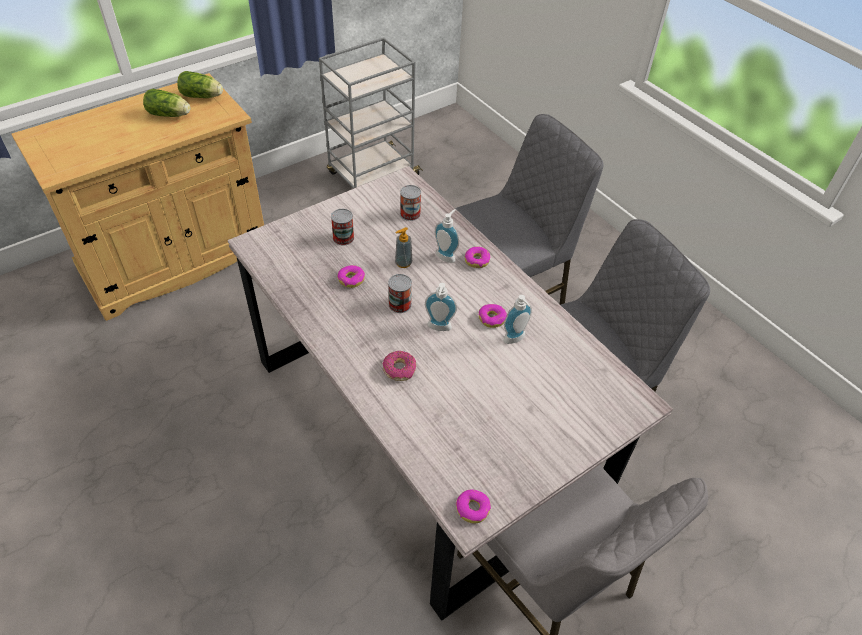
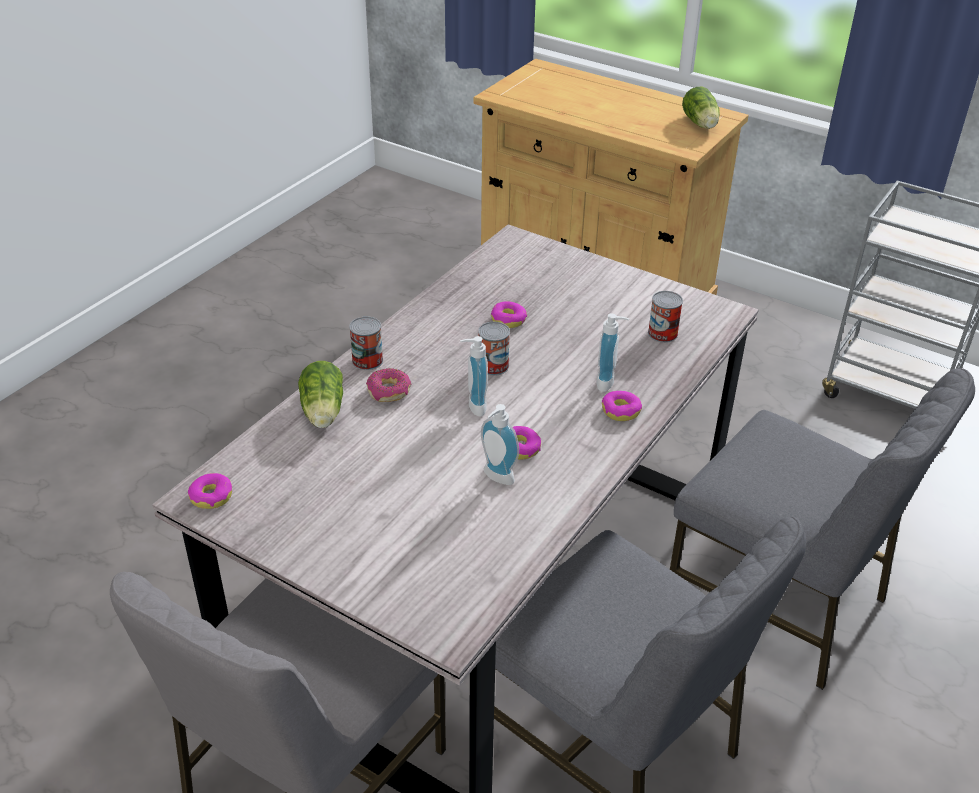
camera: 70 degrees right, 10 degrees down
(170, 115) = (647, 117): lettuce -> lettuce (323, 413)
(343, 238) = (573, 295): can -> can (367, 360)
(403, 263) = (566, 351): soap dispenser -> none

